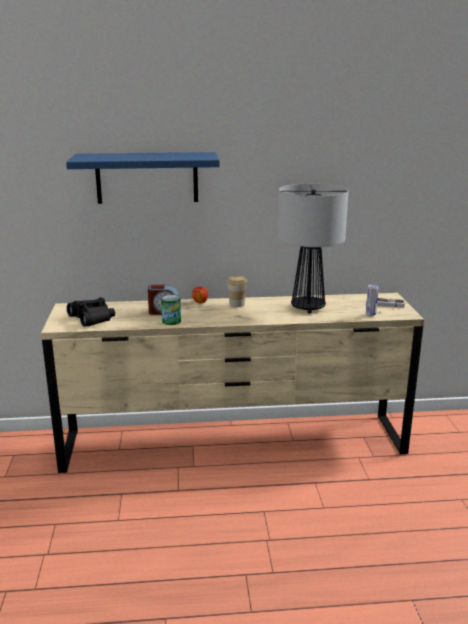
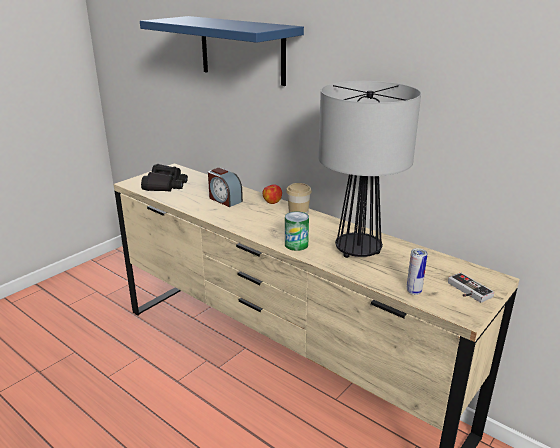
camera: 45 degrees right, 5 degrees up
(171, 321) = (209, 211): can -> can (296, 245)

